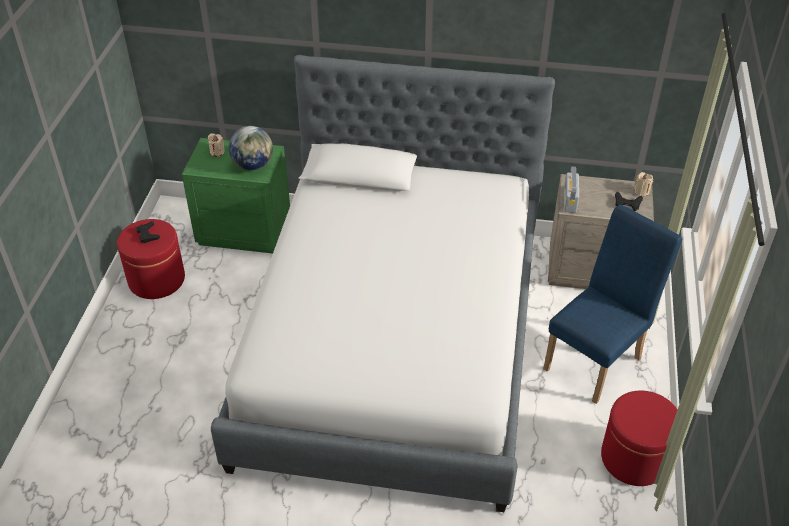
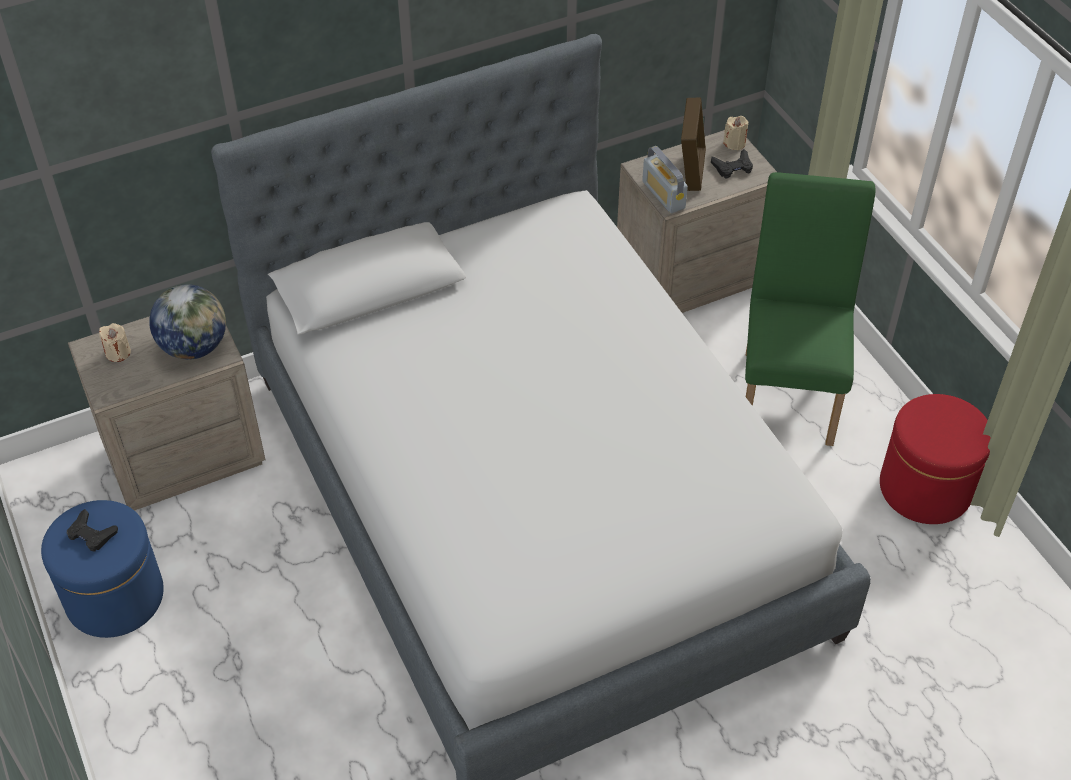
camera: 35 degrees left, 5 degrees up
(156, 279) = (115, 597): red ottoman -> blue ottoman
(244, 231) = (184, 454): green nightstand -> beige nightstand
(597, 359) = (790, 389): blue chair -> green chair
(600, 194) = (691, 169): none -> picture frame

